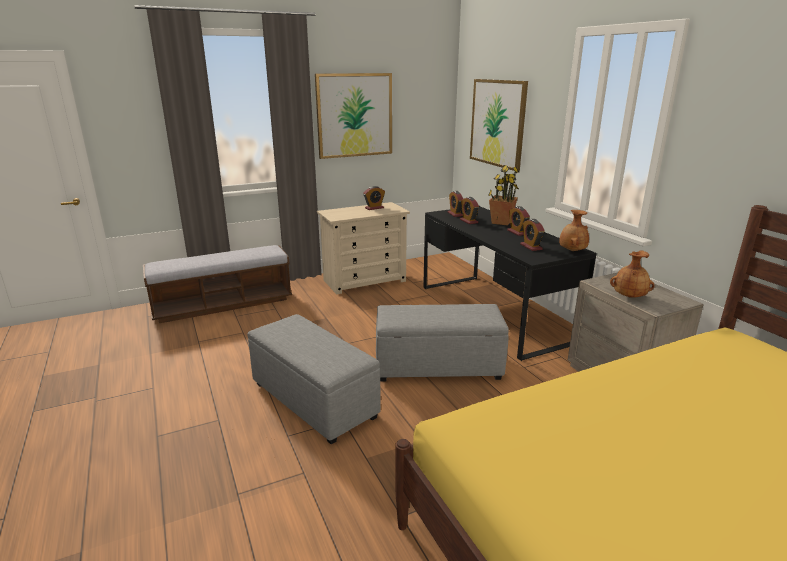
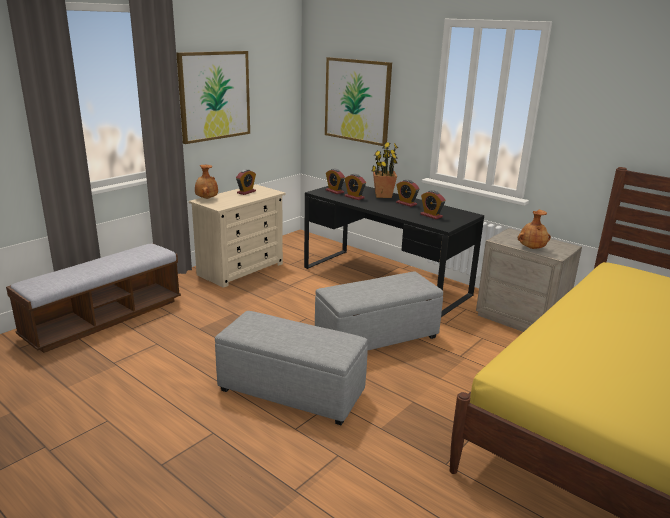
camera: 25 degrees left, 0 degrees up
(571, 251) = (465, 215): brown vase -> brown vase (206, 198)

